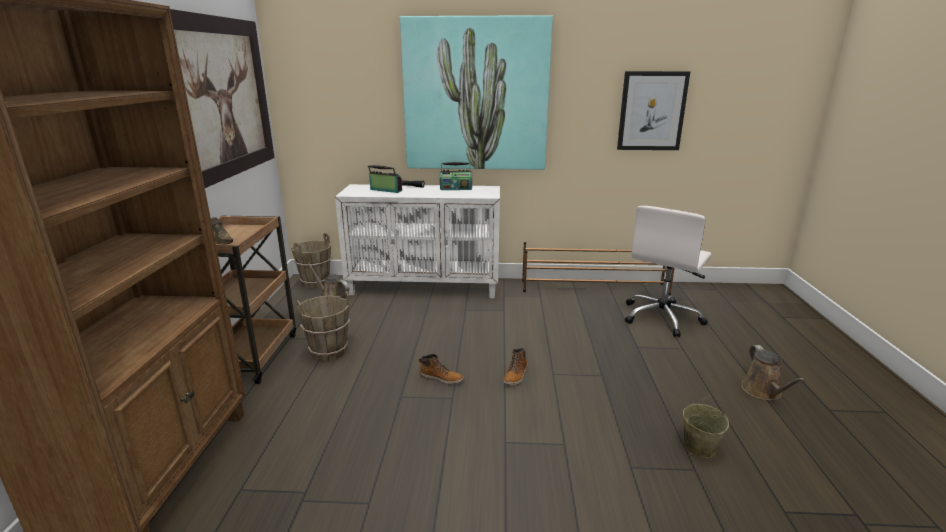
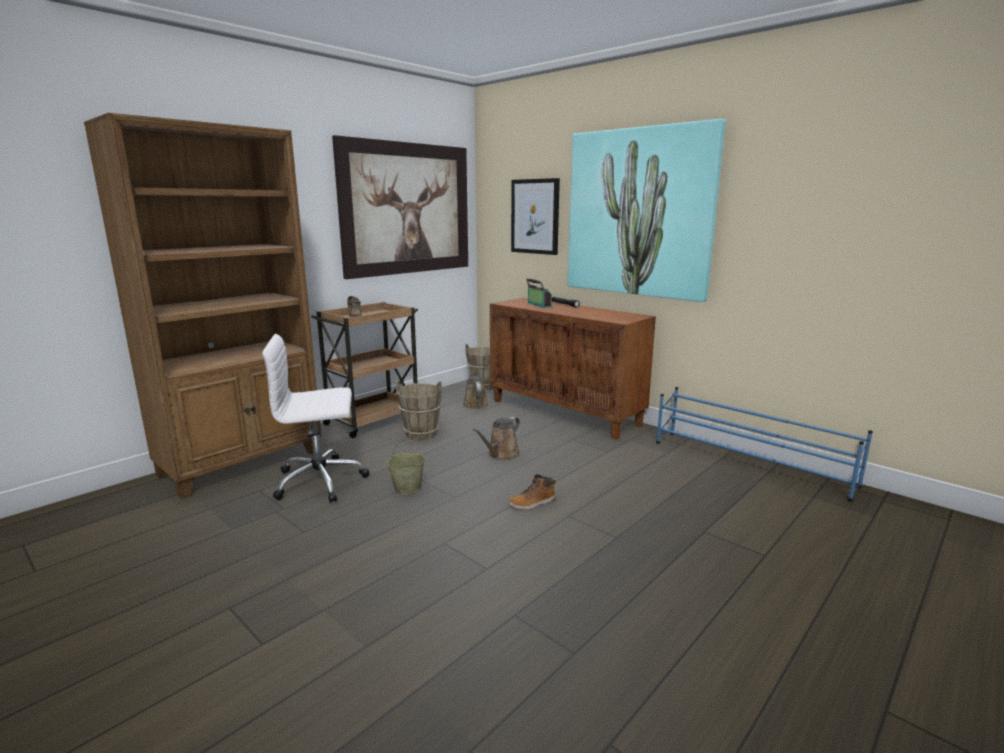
camera: 40 degrees right, 5 degrees down
(425, 287) = (565, 412): white cabinet -> brown cabinet
(441, 378) = (469, 480): boot -> none
(456, 188) = (604, 312): radio -> none
(595, 288) = (750, 463): brown shoe rack -> blue shoe rack
(652, 111) = (857, 236): picture -> picture (535, 216)
(662, 317) = (793, 518): white office chair -> white office chair (322, 481)
(699, 447) = (614, 640): beige bucket -> beige bucket (408, 488)
(763, 392) = (806, 642): brown watering can -> brown watering can (501, 454)

